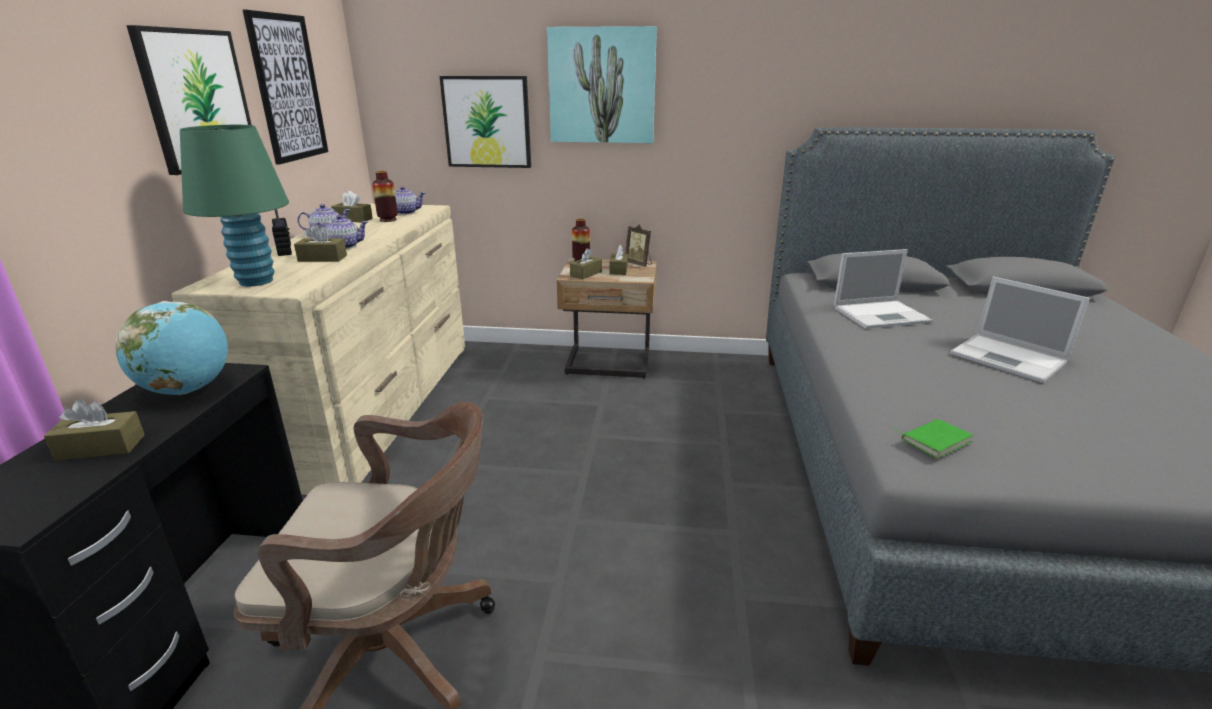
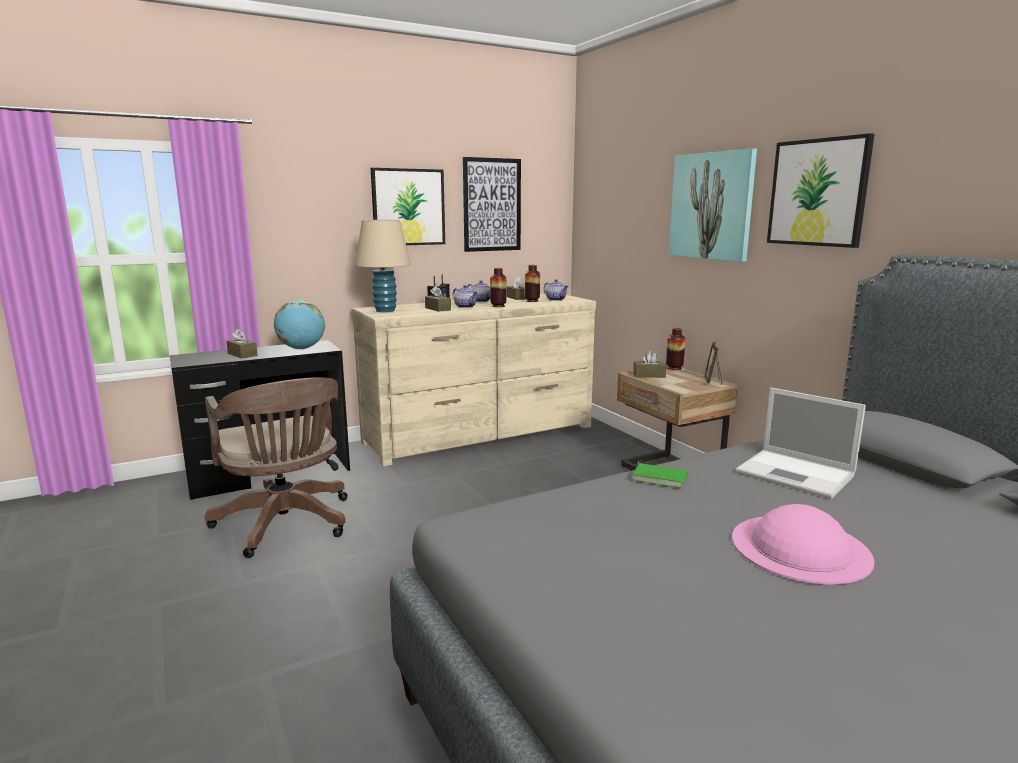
camera: 55 degrees right, 10 degrees down
(256, 281) = (385, 310): green table lamp -> beige table lamp
(380, 235) = (498, 306): none -> vase
(487, 122) = (635, 236): picture -> picture (818, 192)
(618, 270) = (682, 380): brown tissue box -> none
(934, 440) = (510, 523): green book -> green book (660, 478)
(1010, 358) = (800, 547): laptop -> pink hat

